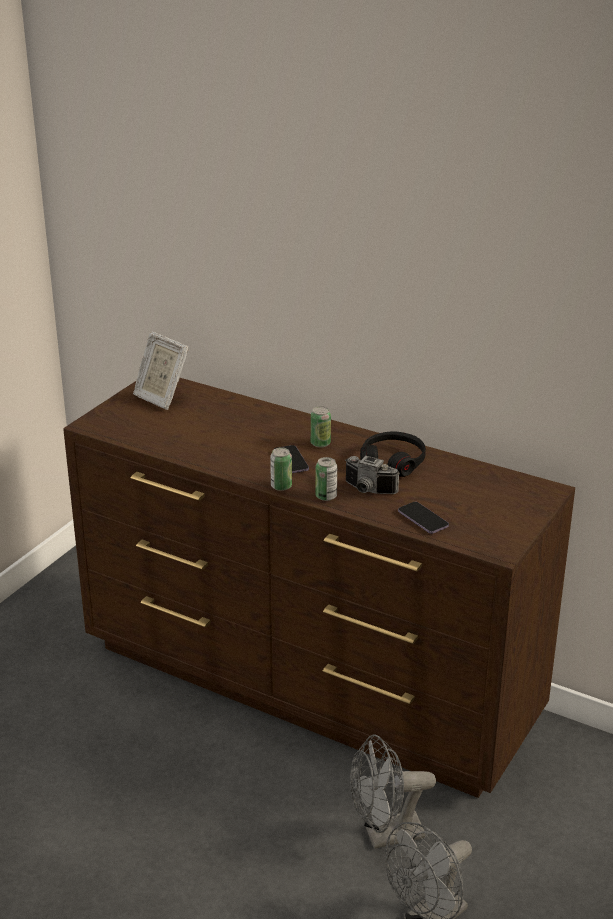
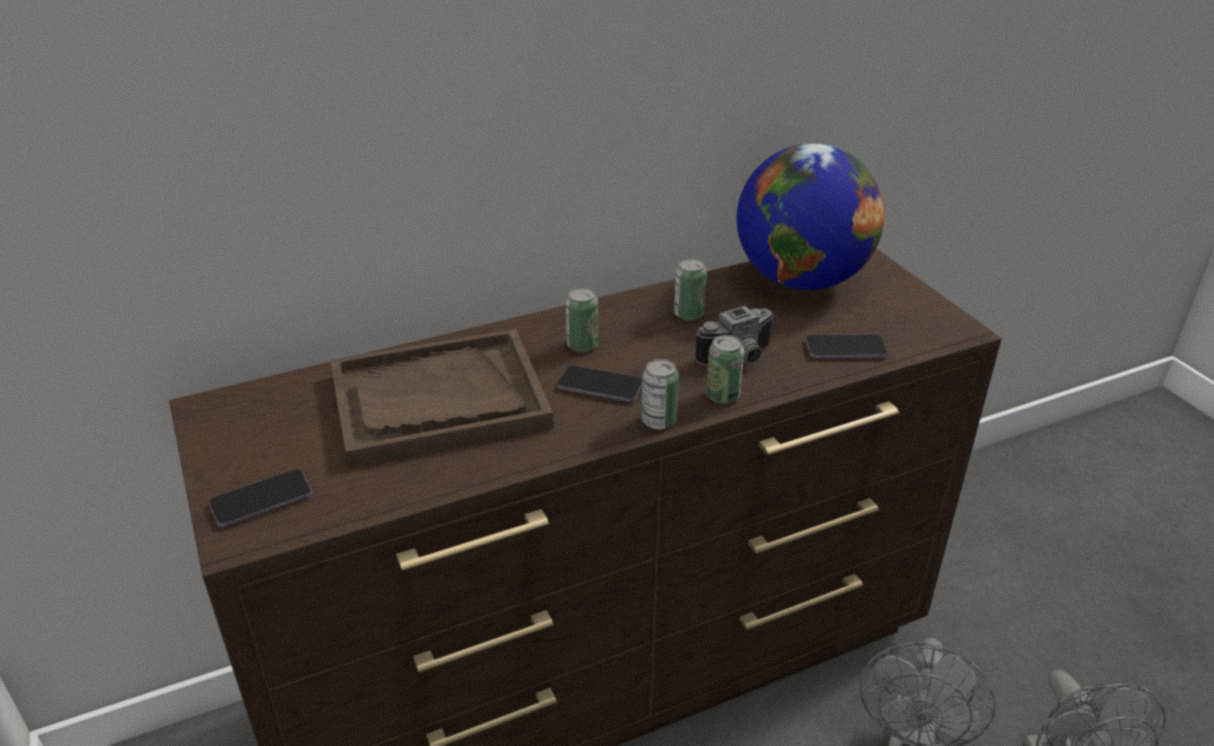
camera: 55 degrees left, 5 degrees up
(115, 419) = (261, 500): none -> phone
(161, 397) = (267, 426): picture frame -> none
(226, 427) = (438, 401): none -> brown tray
(392, 462) = (689, 314): black headphones -> can
(483, 484) = (801, 280): none -> globe

